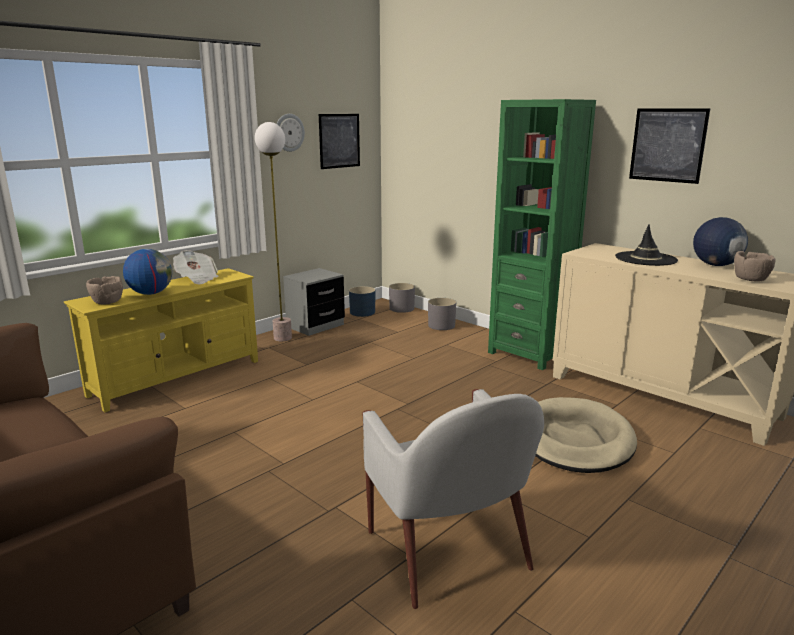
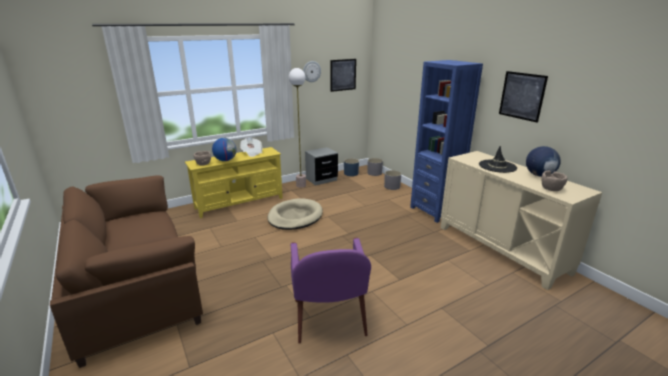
camera: 15 degrees right, 5 degrees up
(448, 553) = (329, 319): white armchair -> purple armchair
(529, 353) = (434, 211): green bookcase -> blue bookcase
(574, 440) = (431, 268): beige dog bed -> beige dog bed (295, 217)

